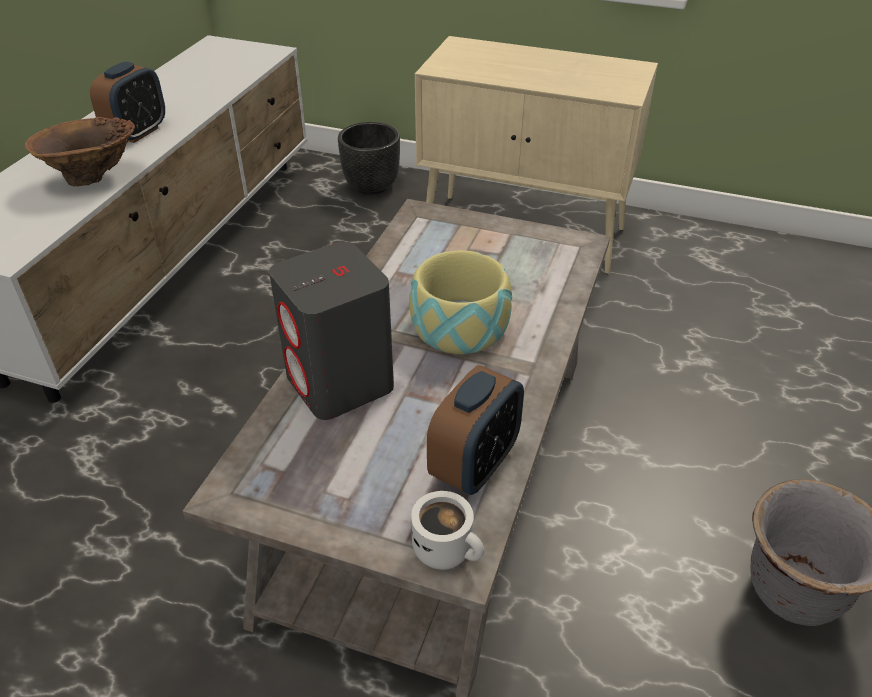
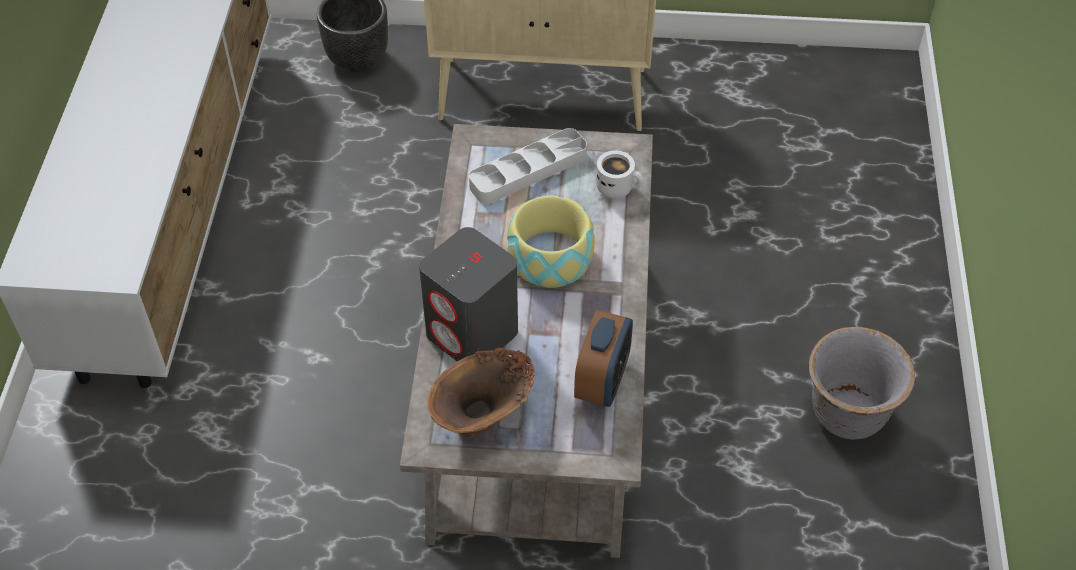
camera: 15 degrees left, 10 degrees up
(94, 179) = (143, 163): brown vase -> brown vase (484, 419)
(137, 133) = (149, 93): alarm clock -> none
(448, 549) = (604, 449): white mug -> white mug (618, 187)
(466, 246) = (528, 171): none -> grey tray

